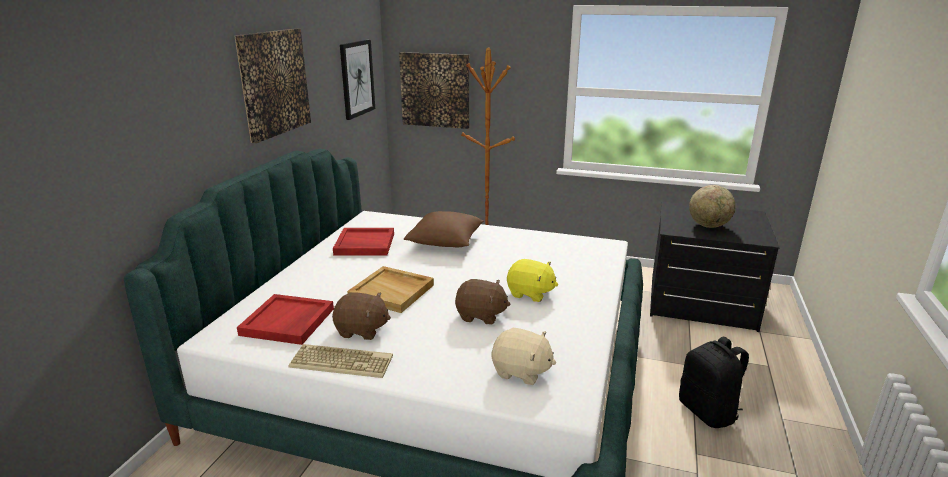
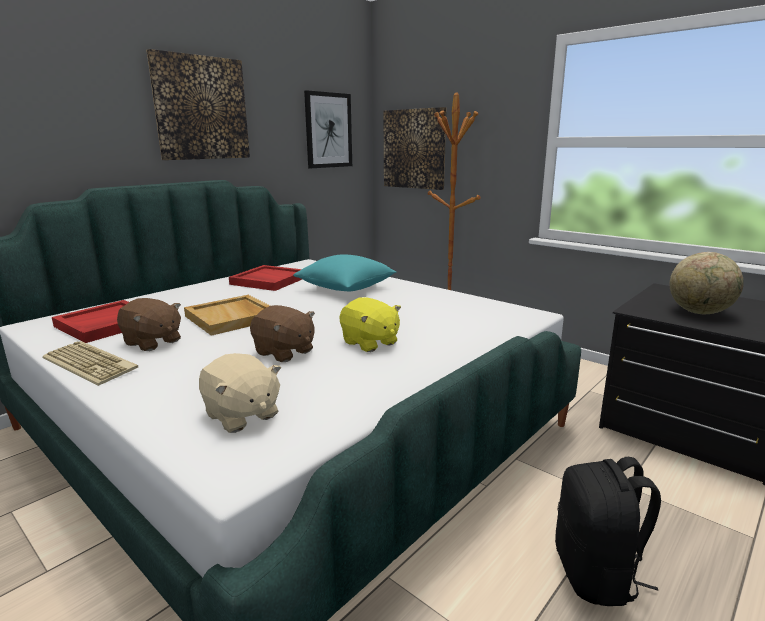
camera: 25 degrees right, 5 degrees down
(446, 242) = (346, 289): brown pillow -> turquoise pillow

